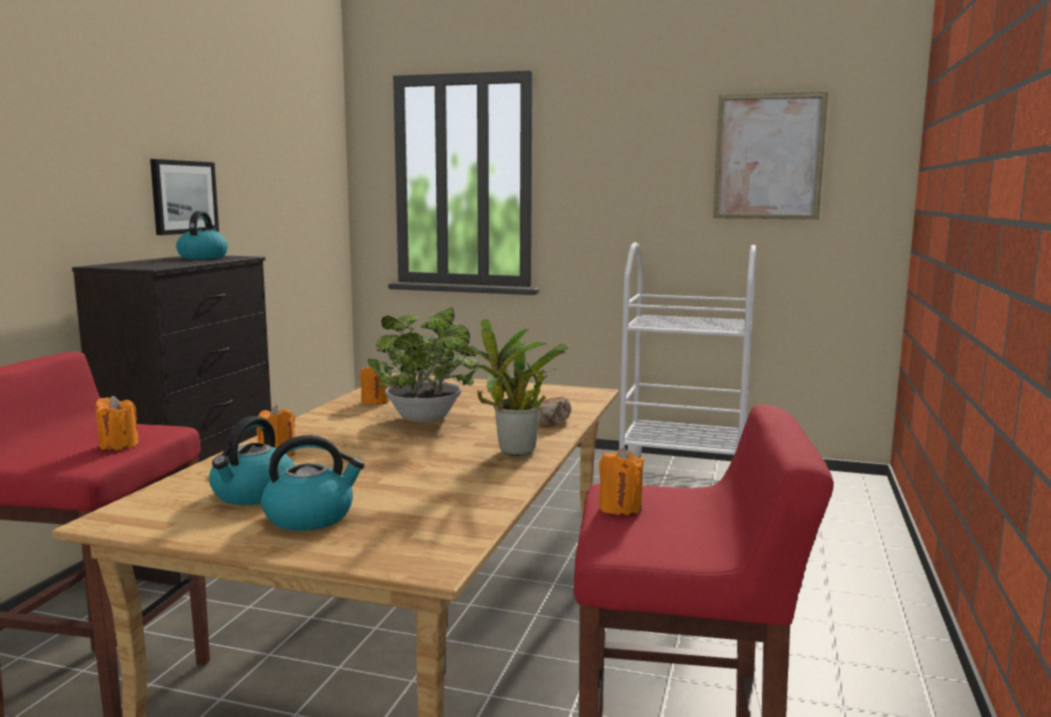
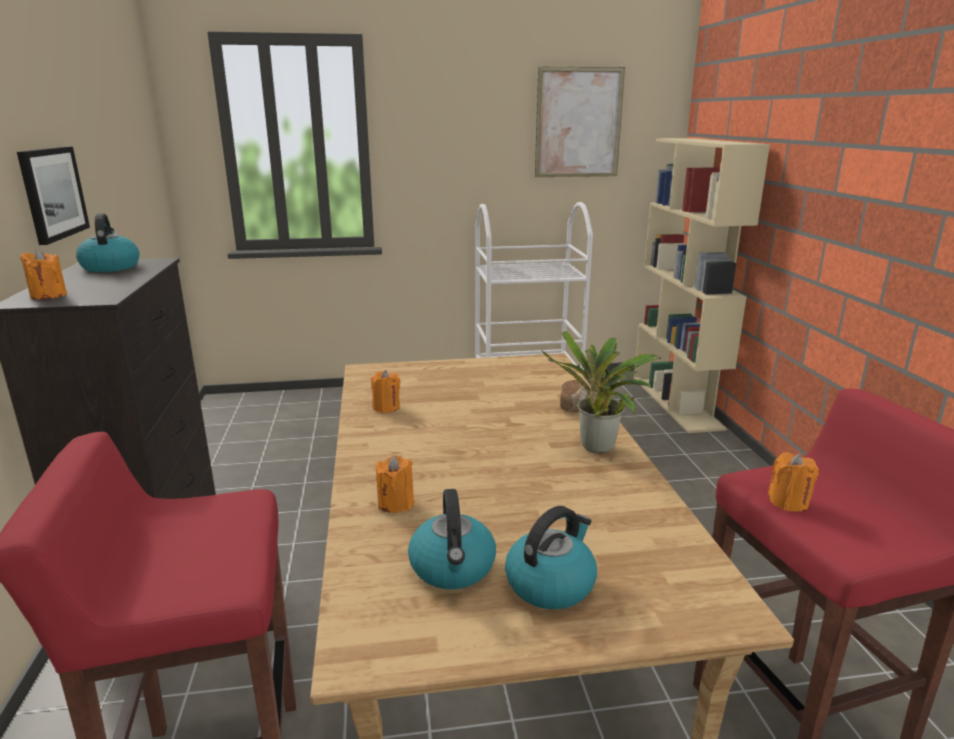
camera: 25 degrees left, 10 degrees up
(118, 445) = (227, 540): orange candle -> orange candle (48, 295)
(427, 419) = (467, 422): potted plant -> none
(871, 511) = (677, 402): none -> beige bookcase

